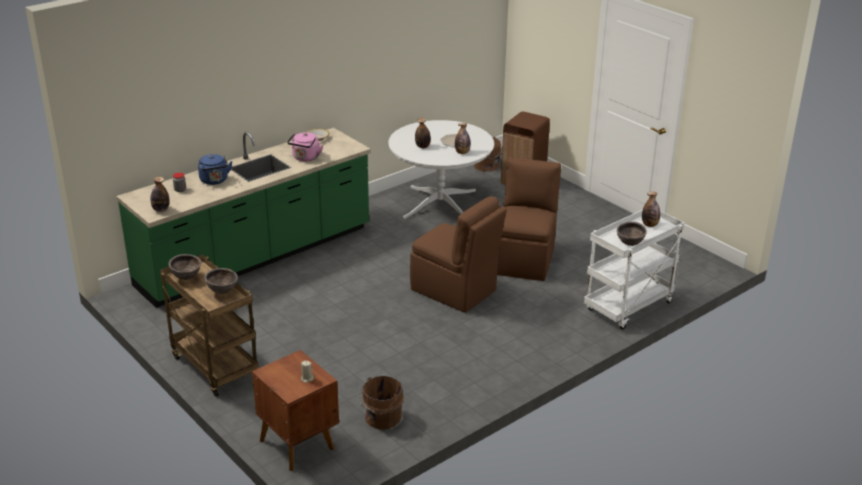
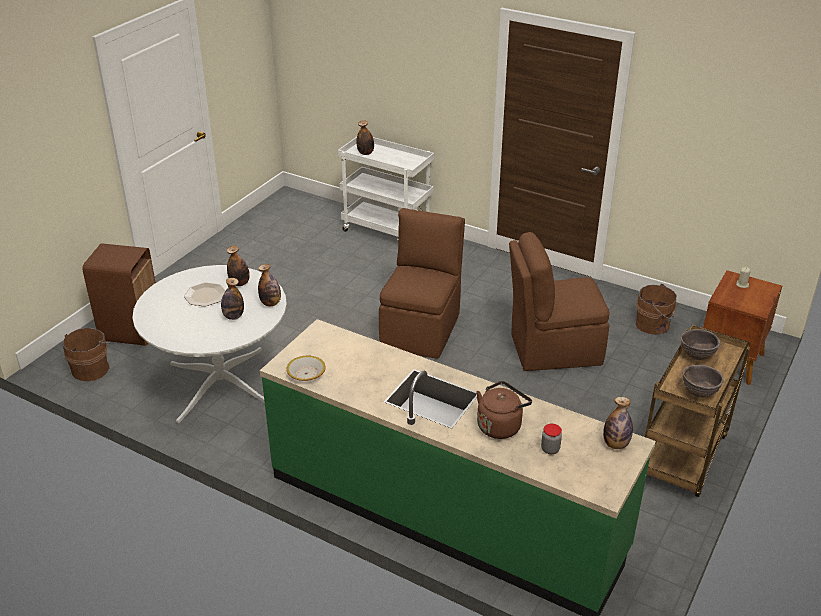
camera: 110 degrees left, 5 degrees up
(214, 181) = (500, 425): blue kettle -> brown kettle
(305, 158) = (378, 364): pink kettle -> none
(429, 159) = (271, 303): none -> bottle
(525, 260) = (331, 297): brown chair -> brown chair (553, 349)
(630, 244) = (409, 158): brown bowl -> none

